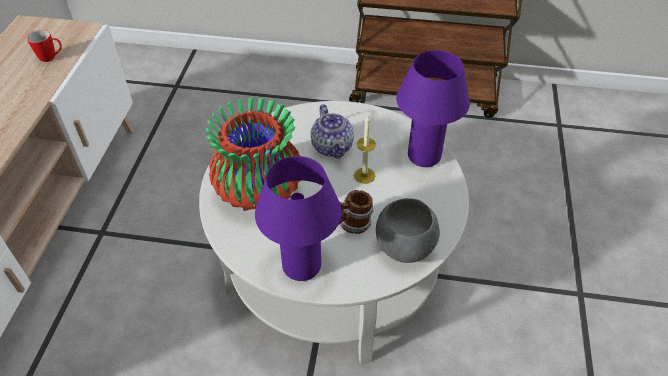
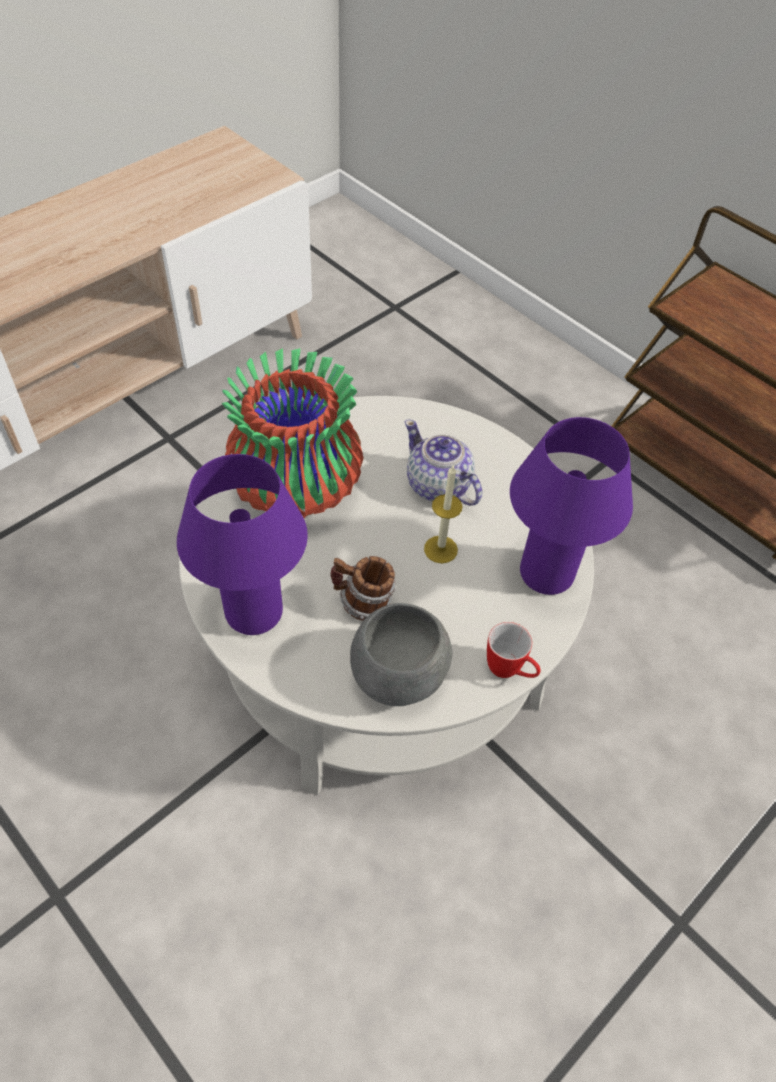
camera: 35 degrees right, 5 degrees up
(52, 58) = (209, 195): mug -> mug (509, 671)
(332, 146) = (438, 486): teapot -> teapot turned 120 degrees clockwise

